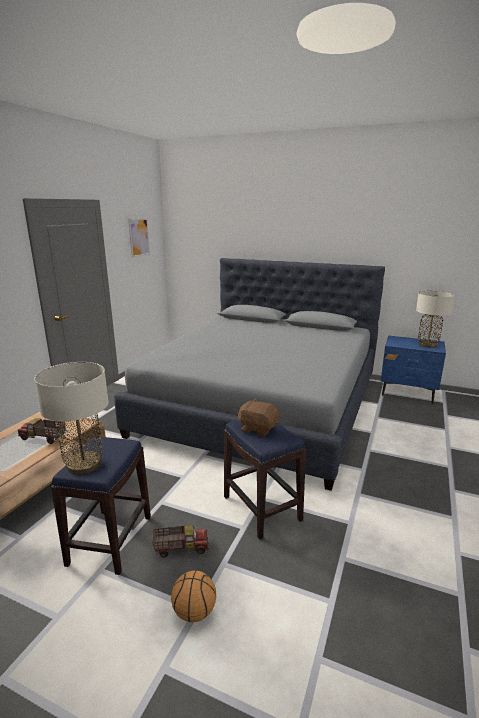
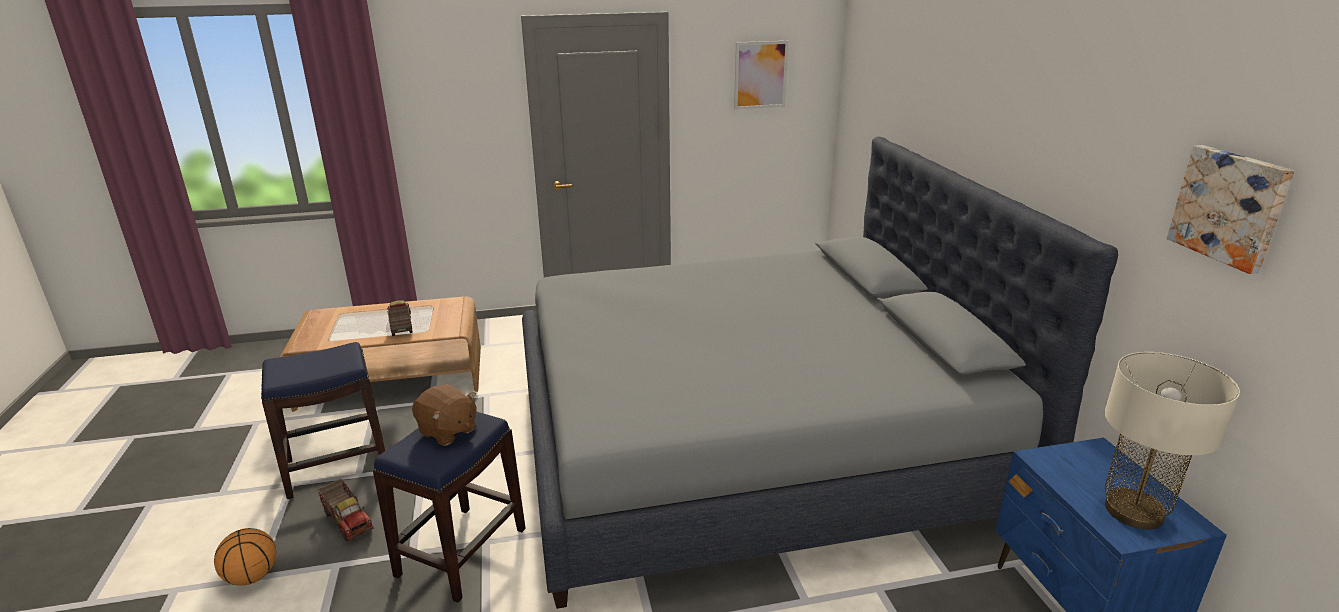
camera: 55 degrees right, 5 degrees up
(84, 465) = (291, 363): table lamp -> none
(258, 429) = (447, 431): brown plush toy -> brown plush toy turned 135 degrees clockwise
(420, 241) = (1230, 207): none -> picture

